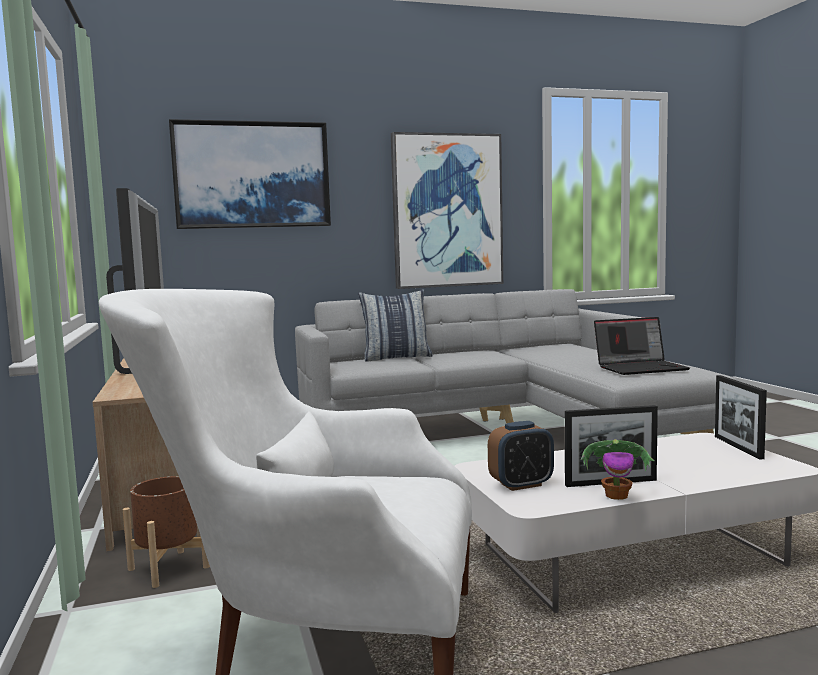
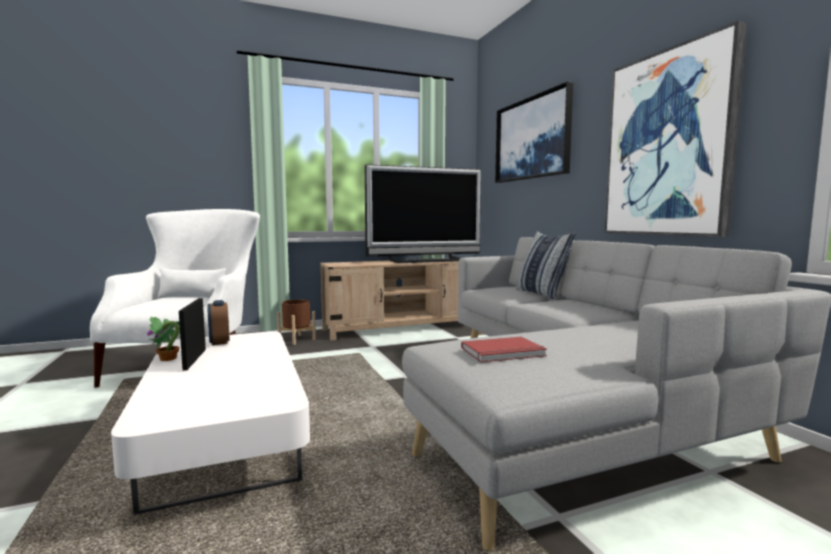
camera: 85 degrees right, 0 degrees up
(641, 368) = (504, 353): laptop -> red book
(738, 447) = (235, 411): picture frame -> none

